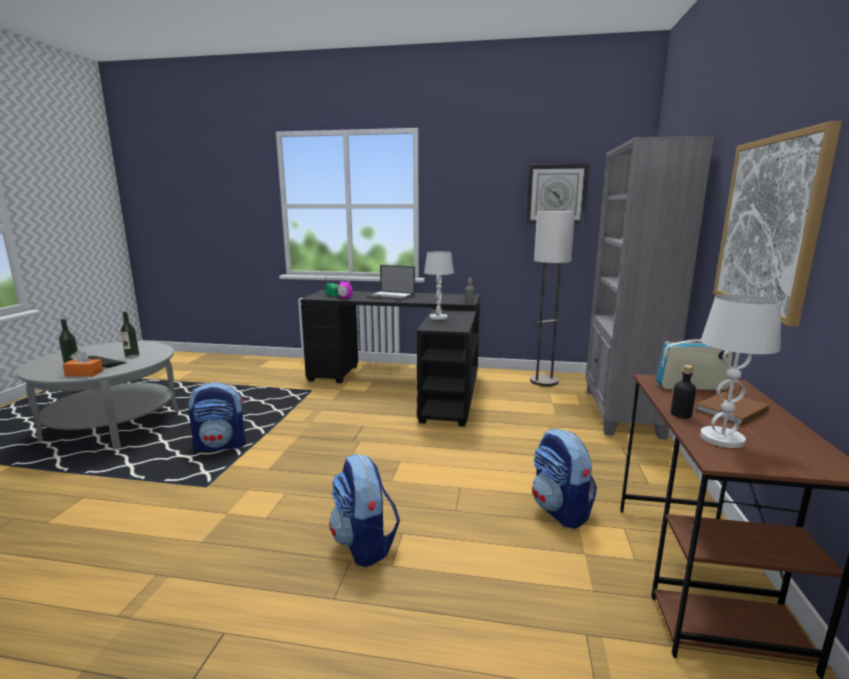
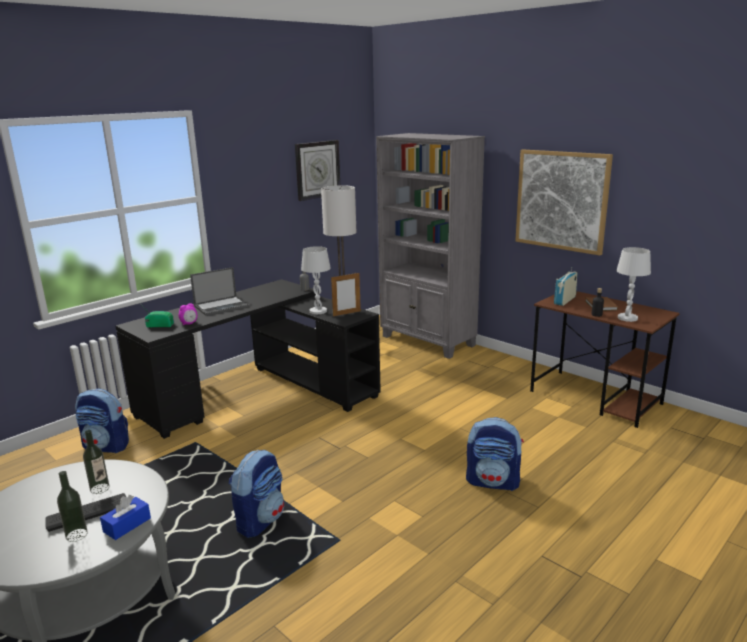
camera: 55 degrees left, 5 degrees up
(84, 373) = (127, 525): orange tissue box -> blue tissue box
(449, 324) = (346, 313): none -> picture frame
(560, 510) = (516, 407): backpack -> backpack (106, 446)

